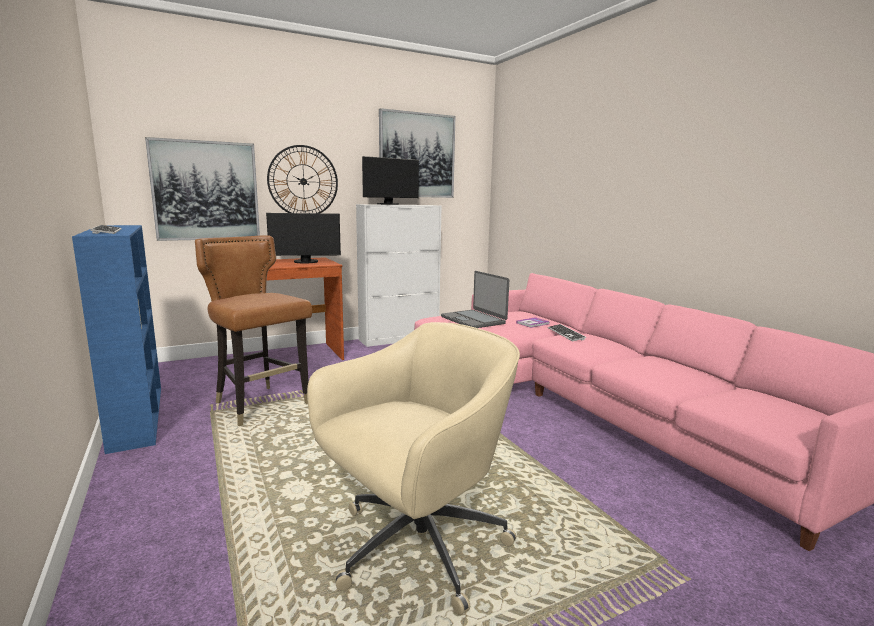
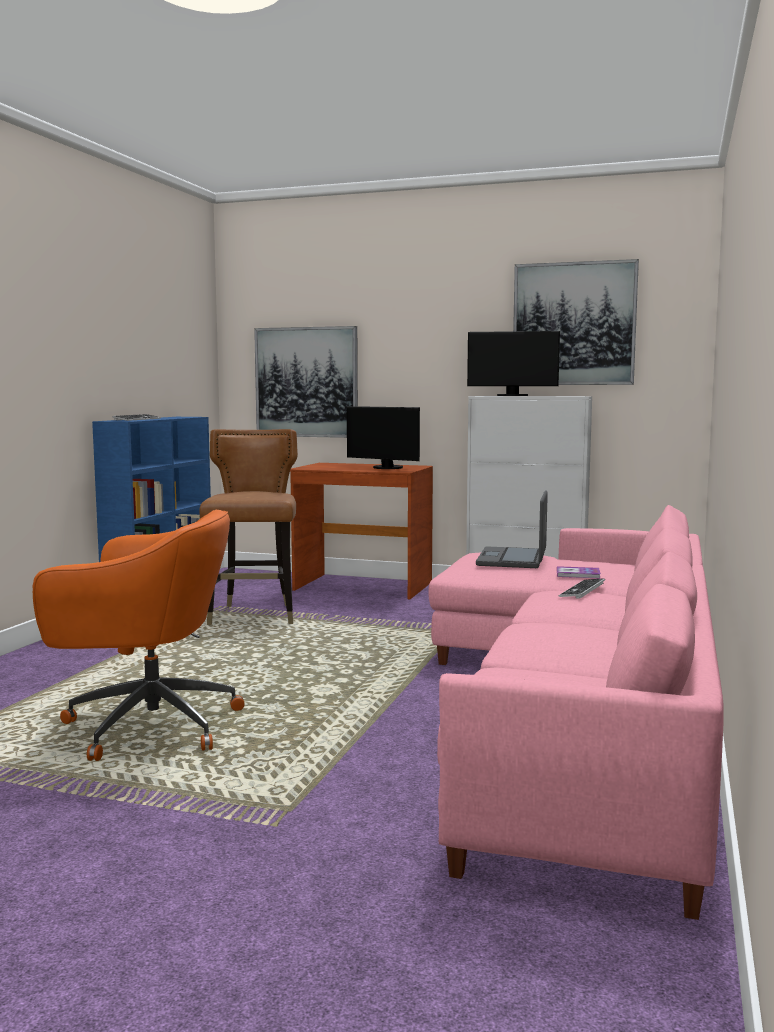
camera: 45 degrees right, 5 degrees down
(303, 181) = (411, 368): wall clock -> none
(415, 547) = (147, 725): beige office chair -> orange office chair

